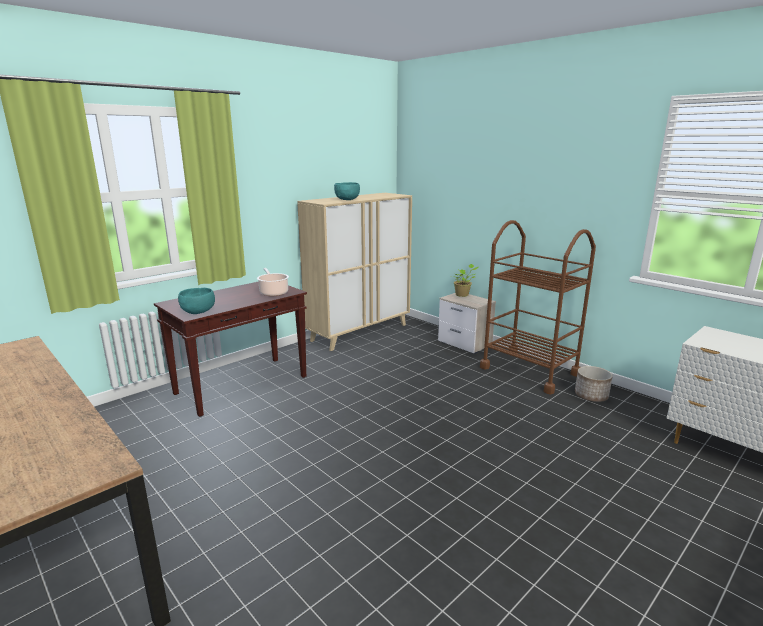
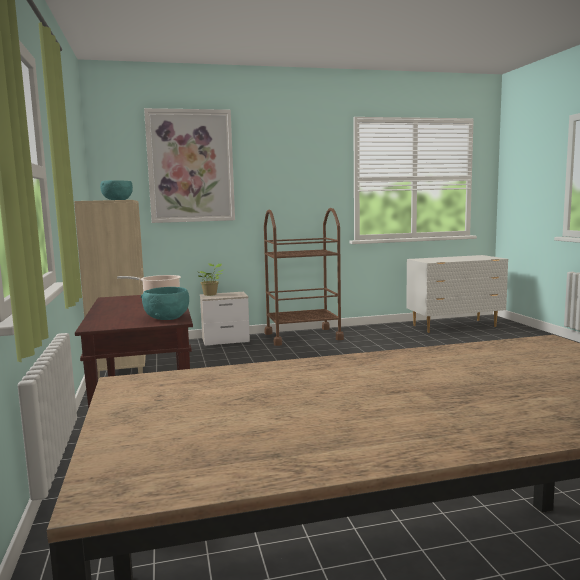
camera: 60 degrees left, 10 degrees down
(467, 162) = (190, 166): none -> picture
(591, 396) = (358, 333): planter -> none

